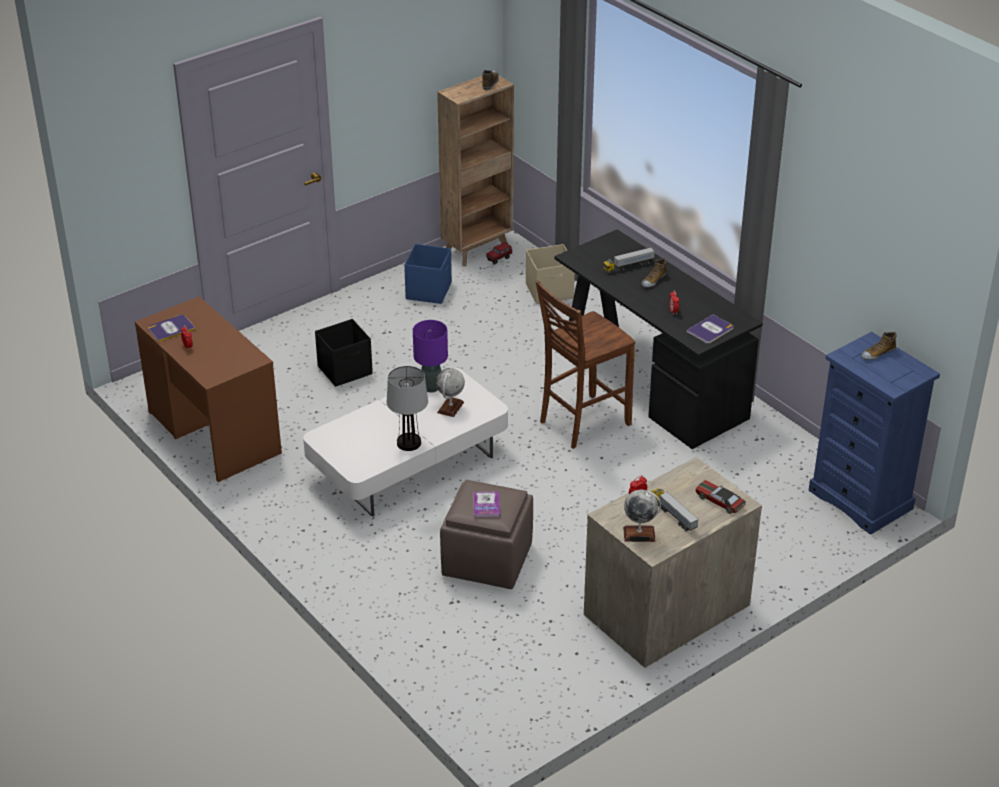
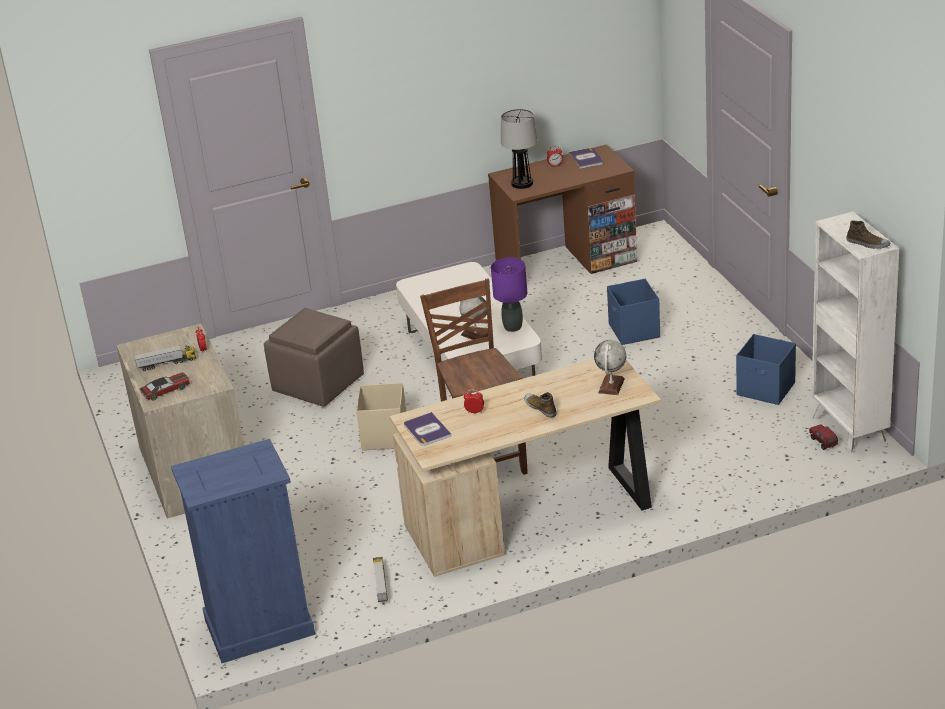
camera: 110 degrees right, 5 degrees down
(346, 370) = (634, 331): black storage box -> blue storage box
(409, 443) = (435, 310): table lamp -> table lamp (522, 183)
(478, 249) = (849, 430): brown bookcase -> white bookcase
(486, 505) = (303, 323): book -> none
(550, 291) = (740, 471): beige storage box -> beige storage box (384, 437)
(628, 266) = (576, 395): toy truck -> toy truck (381, 585)
(639, 534) = (157, 344): globe -> globe (611, 386)
(650, 382) = (533, 516): black desk -> beige desk
(877, 353) = (249, 472): shoe -> none

